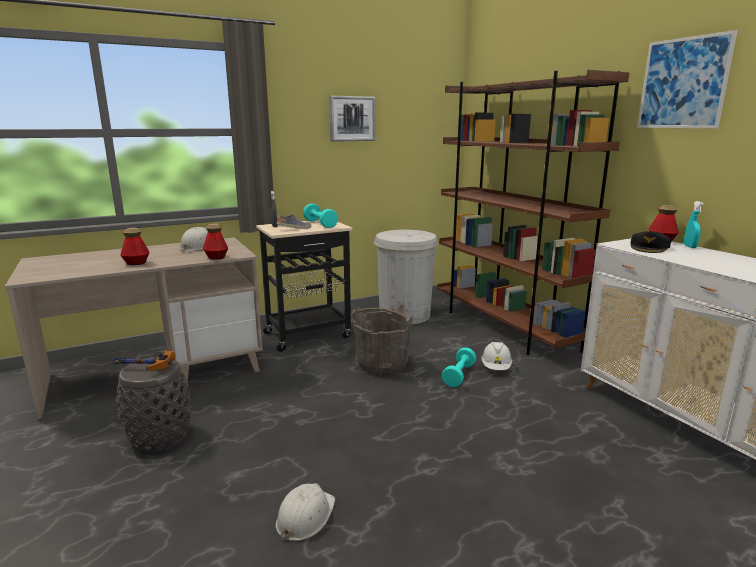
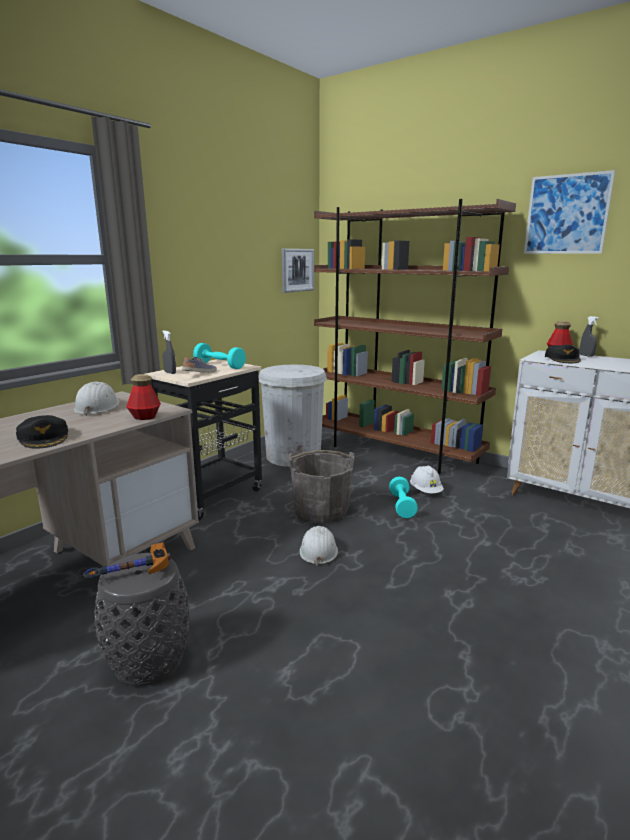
camera: 25 degrees left, 0 degrees up
(136, 263) = (44, 438): bottle -> black cap
(305, 516) = (403, 690): white hard hat -> white hard hat (318, 550)
(352, 118) = (224, 244): picture -> picture (297, 270)
(690, 246) = (586, 355): turquoise spray bottle -> grey spray bottle

